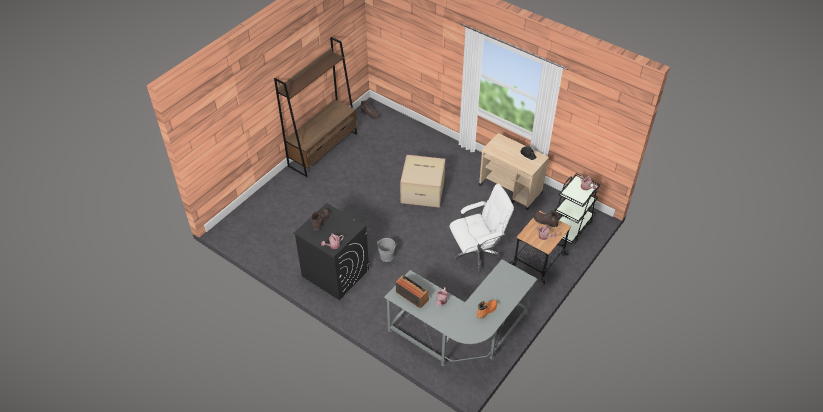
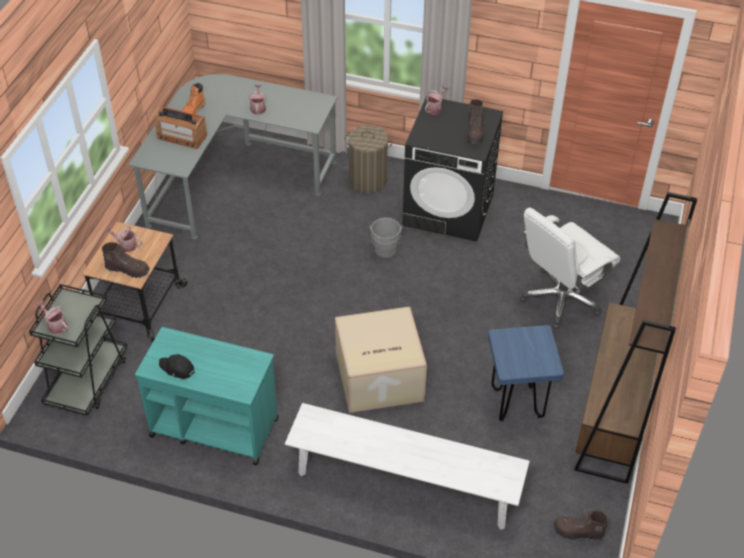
camera: 160 degrees right, 0 degrees up
(364, 163) = (517, 403): none -> blue stool
(374, 308) = (368, 180): none -> laundry basket
(412, 296) = (300, 105): radio -> radio (181, 137)
(432, 146) = (404, 485): none -> white bench
(477, 253) = (244, 292): white office chair -> white office chair (561, 299)
(510, 189) = (213, 427): beige cart -> turquoise cart

